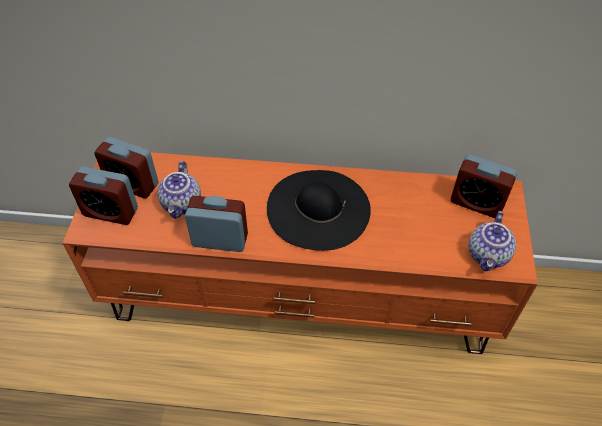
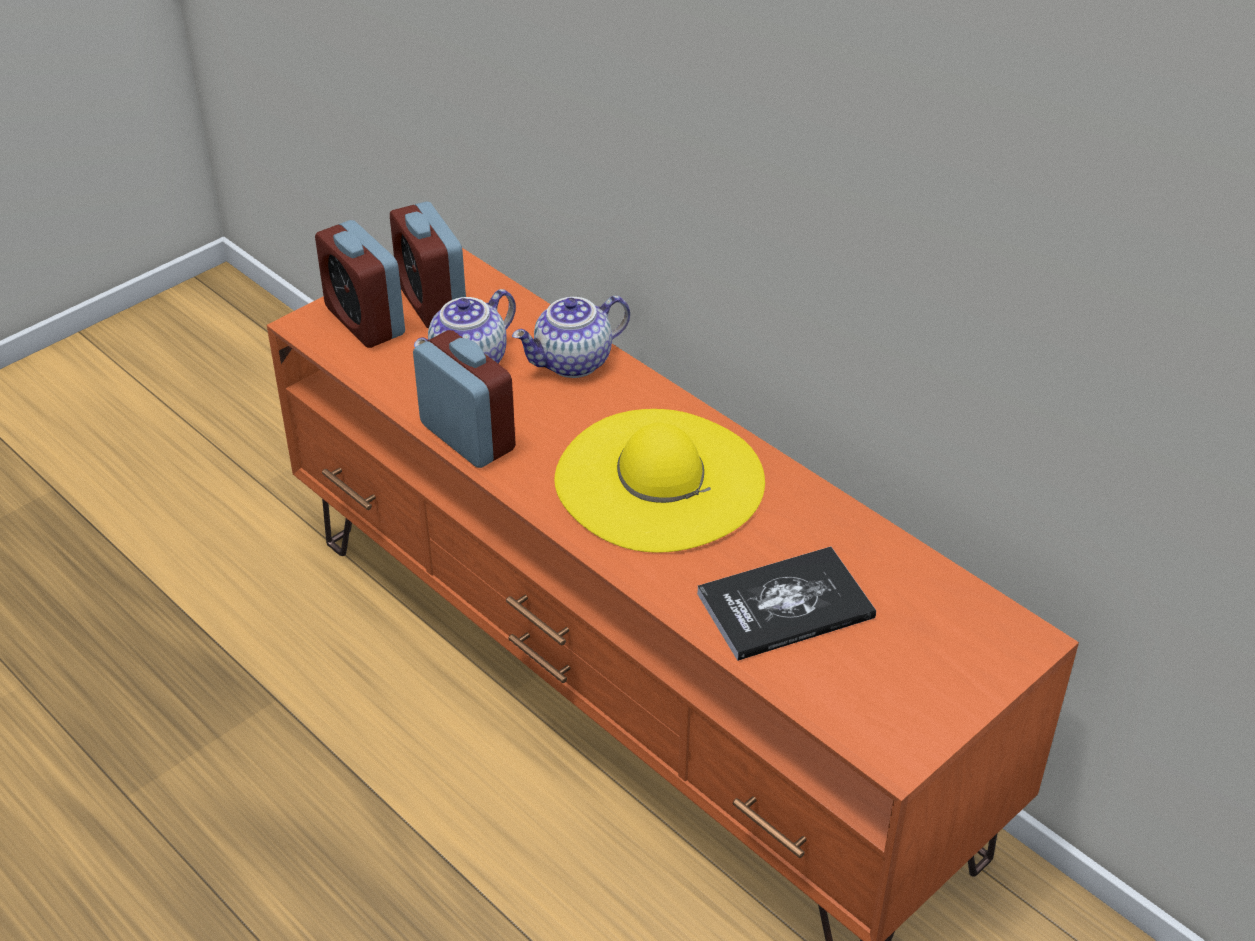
camera: 40 degrees right, 10 degrees down
(318, 209) = (659, 479): black hat -> yellow hat
(420, 232) = (785, 606): none -> book
(477, 203) = (944, 624): alarm clock -> none
(489, 255) = (864, 708): teapot -> teapot (573, 363)

